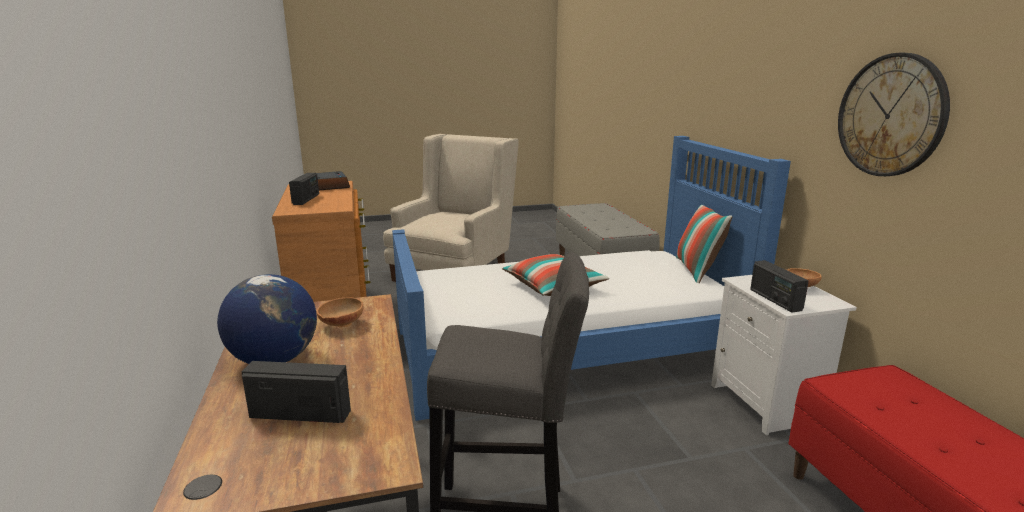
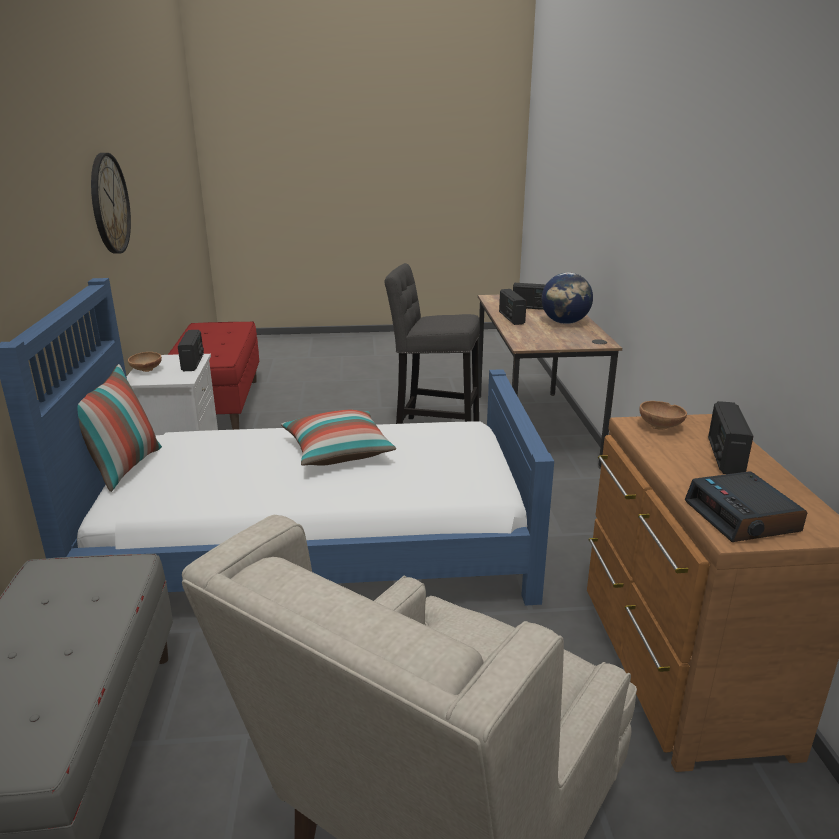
camera: 170 degrees left, 5 degrees up
(341, 324) = (539, 335): brown bowl -> brown bowl (661, 427)
(368, 366) = (511, 318): none -> radio

